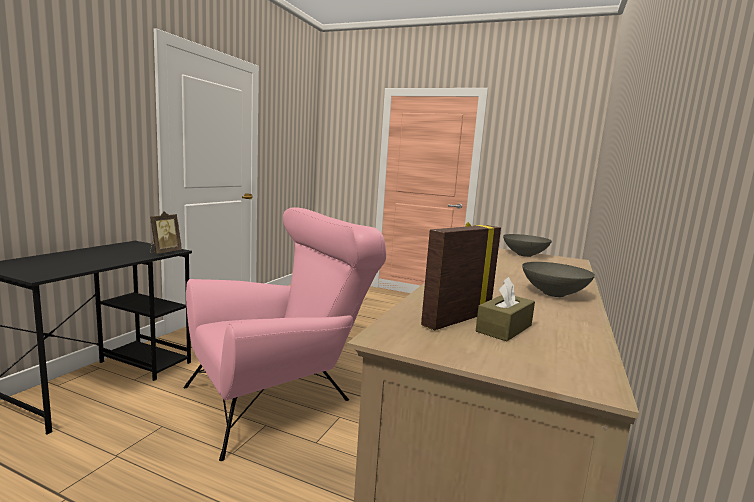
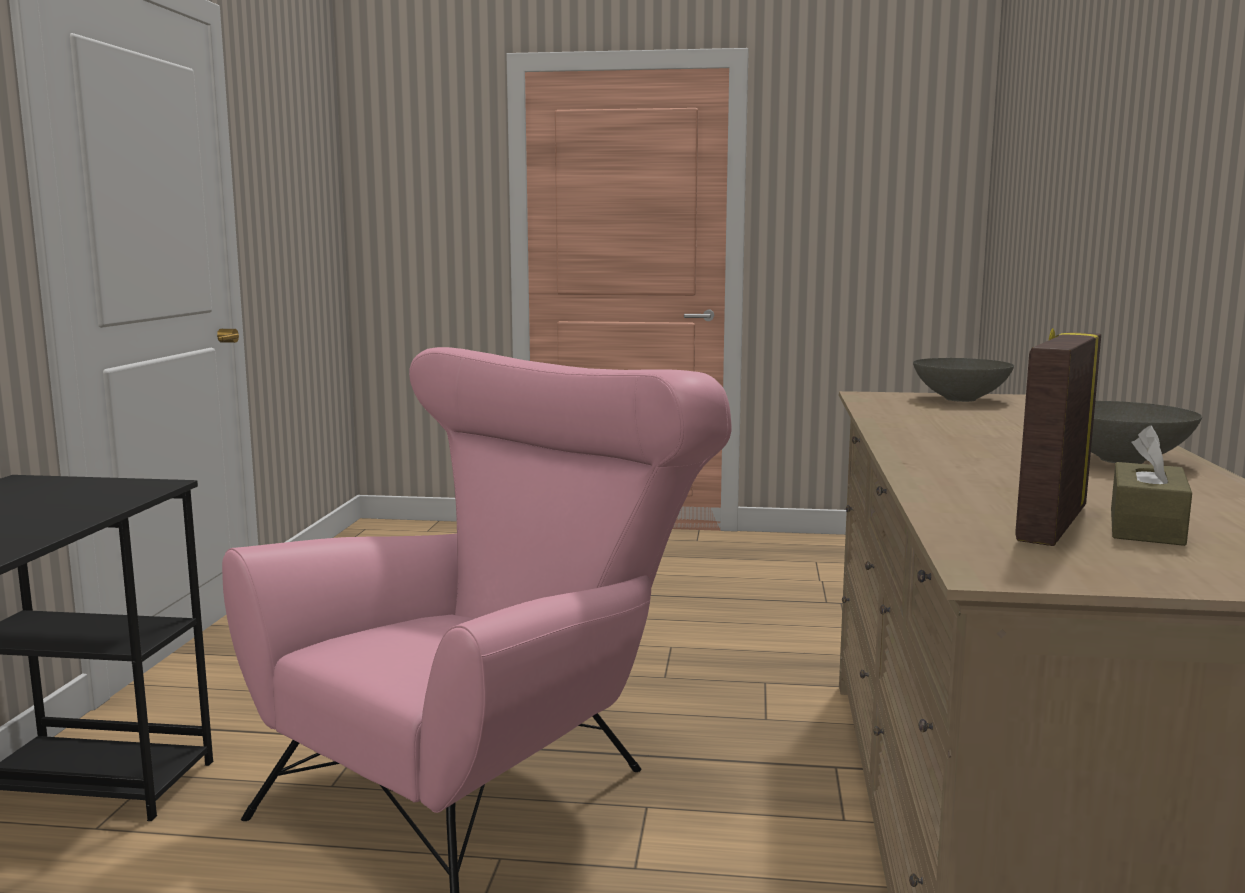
camera: 15 degrees left, 0 degrees up
(164, 252) = (137, 492): picture frame -> none

